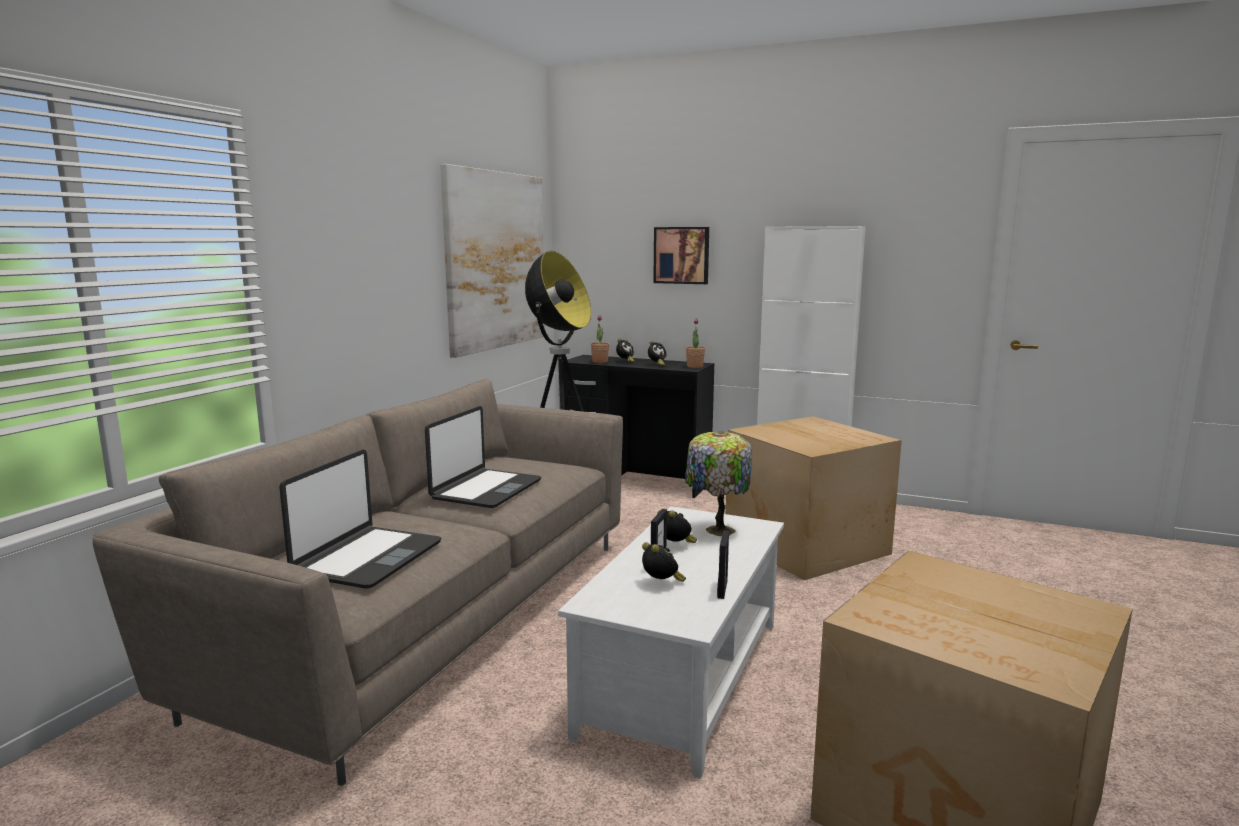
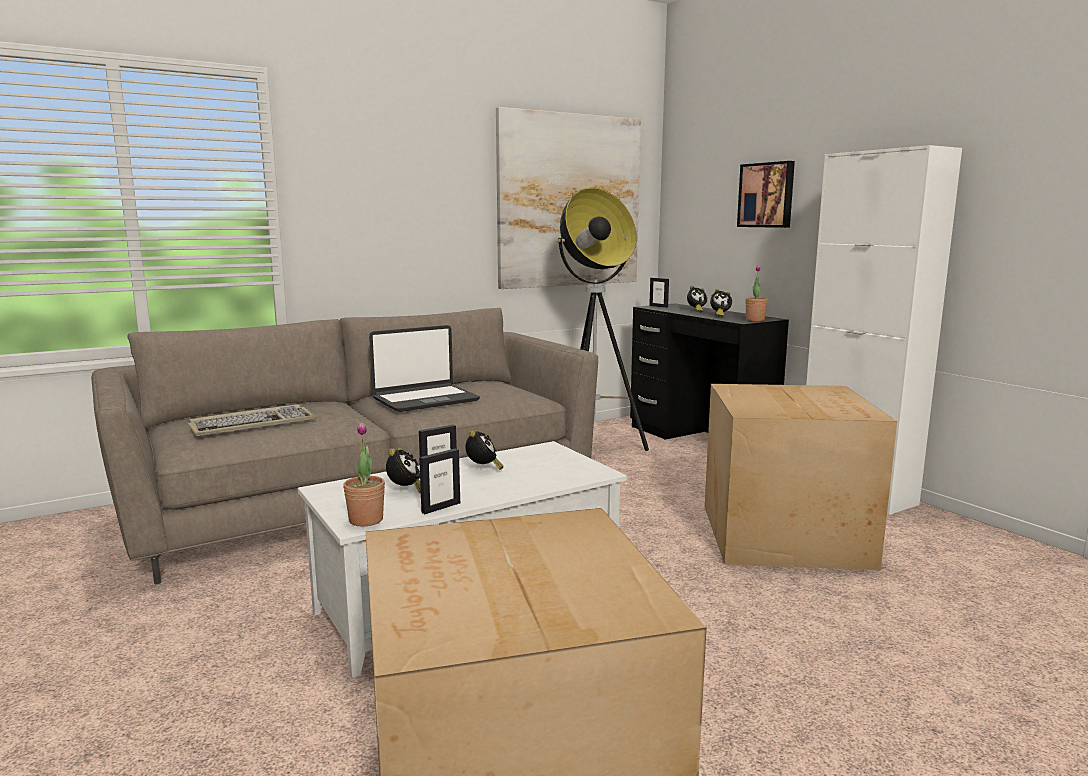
camera: 35 degrees right, 0 degrees up
(367, 558) = (253, 425): laptop -> keyboard
(581, 359) = (658, 306): none -> picture frame
(600, 362) = (671, 309): potted plant -> potted plant (366, 520)
(717, 530) = (547, 466): table lamp -> none

